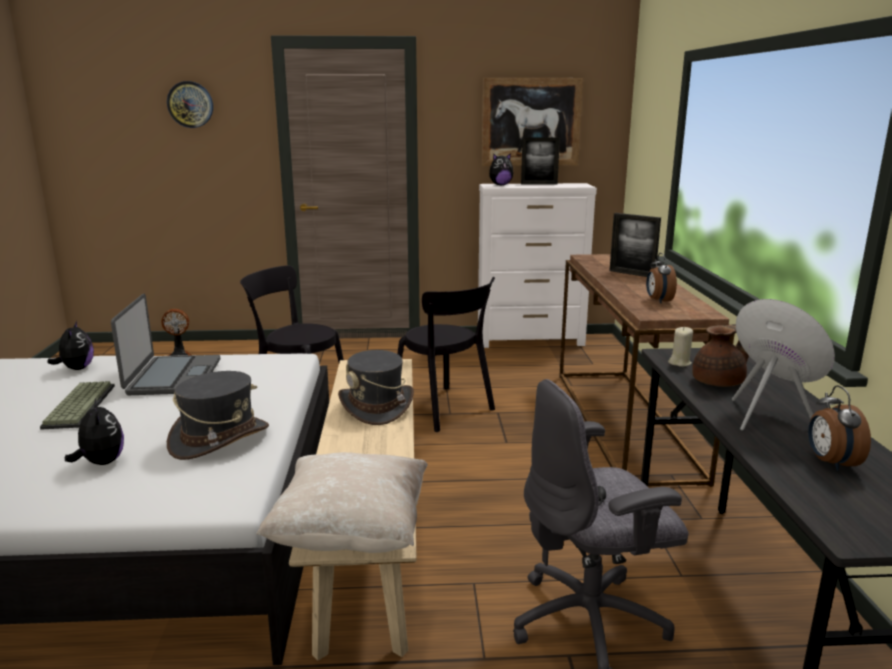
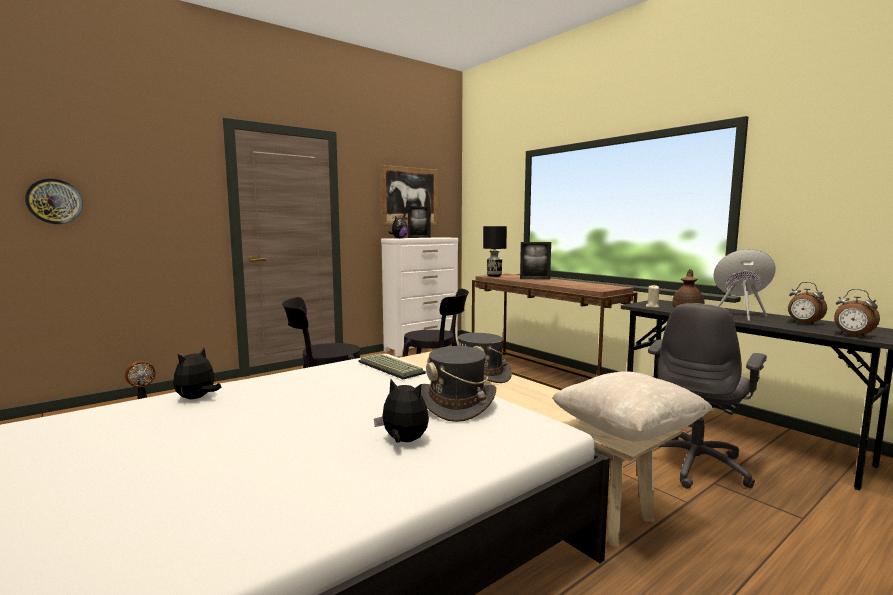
camera: 35 degrees left, 10 degrees down
(76, 368) = (197, 398): plush toy -> plush toy turned 105 degrees counterclockwise
(78, 406) = (278, 417): keyboard -> keyboard (389, 367)
(173, 377) = (314, 383): laptop -> none
(190, 104) = (143, 169): wall clock -> wall clock (54, 201)
(594, 258) = (494, 276): none -> black table lamp
(658, 301) = (584, 285): alarm clock -> alarm clock (852, 335)

